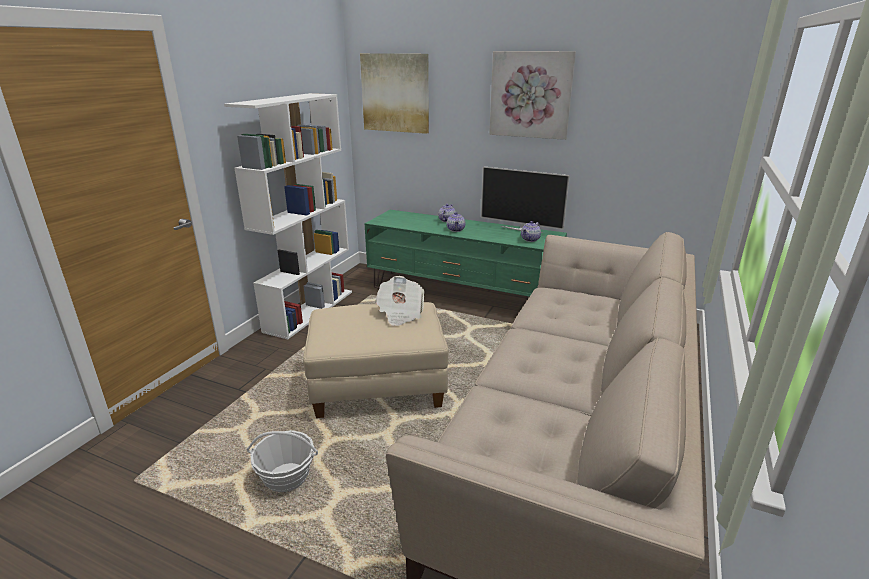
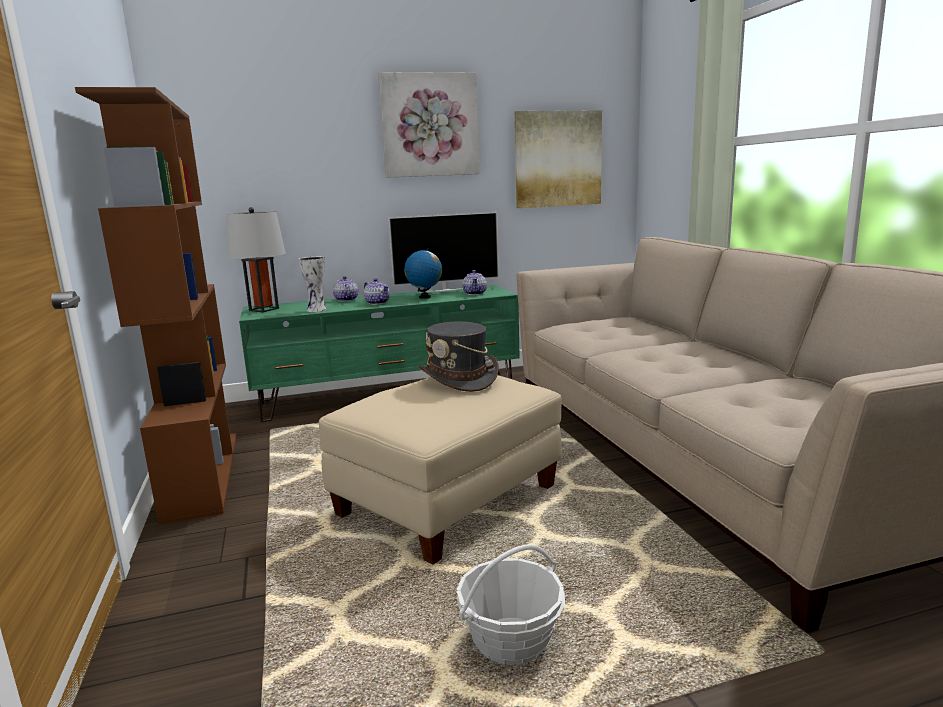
camera: 40 degrees left, 10 degrees down
(310, 310) = (202, 473): white bookcase -> brown bookcase
(392, 216) = (264, 309): none -> grey table lamp
(395, 93) = (235, 132): picture -> picture (557, 159)
(400, 313) = (459, 379): newspaper -> grey hat
(414, 226) = (317, 310): none -> vase
(492, 233) = (424, 297): none -> globe

